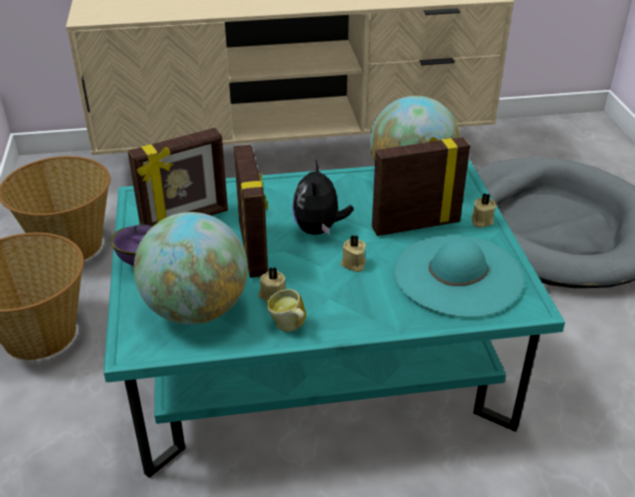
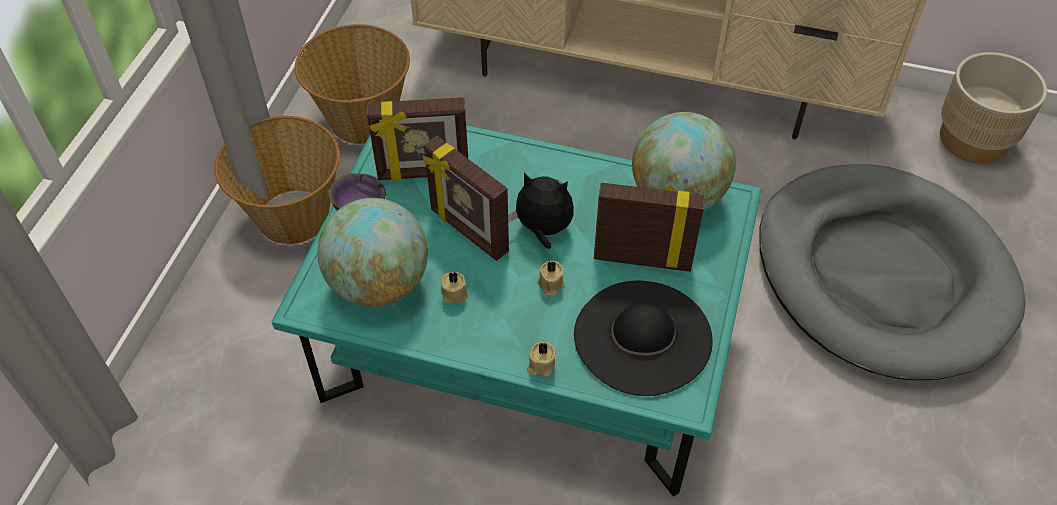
camera: 25 degrees right, 15 degrees up
(254, 249) = (468, 232): picture frame -> picture frame turned 120 degrees clockwise
(289, 327) = (448, 335): mug -> none
(319, 229) = (543, 230): plush toy -> plush toy turned 75 degrees clockwise
(458, 275) = (642, 337): turquoise hat -> black hat
(481, 221) = (713, 279): beige candle -> beige candle (541, 365)
(549, 136) = (973, 140): none -> beige planter

